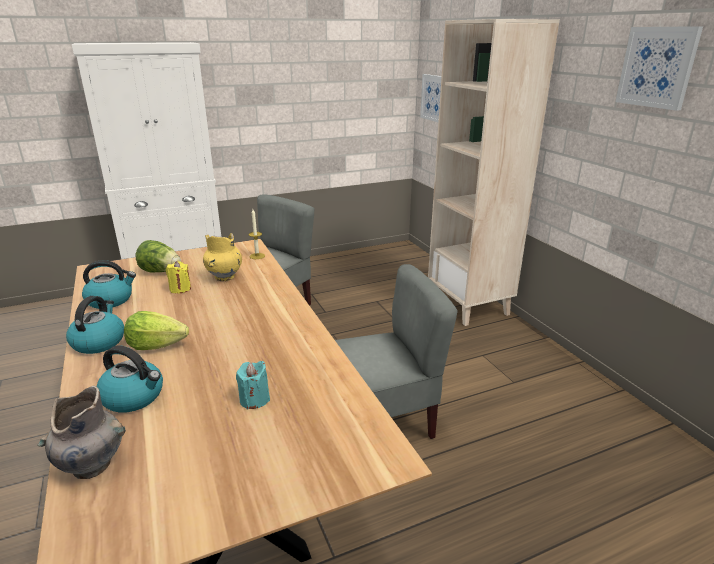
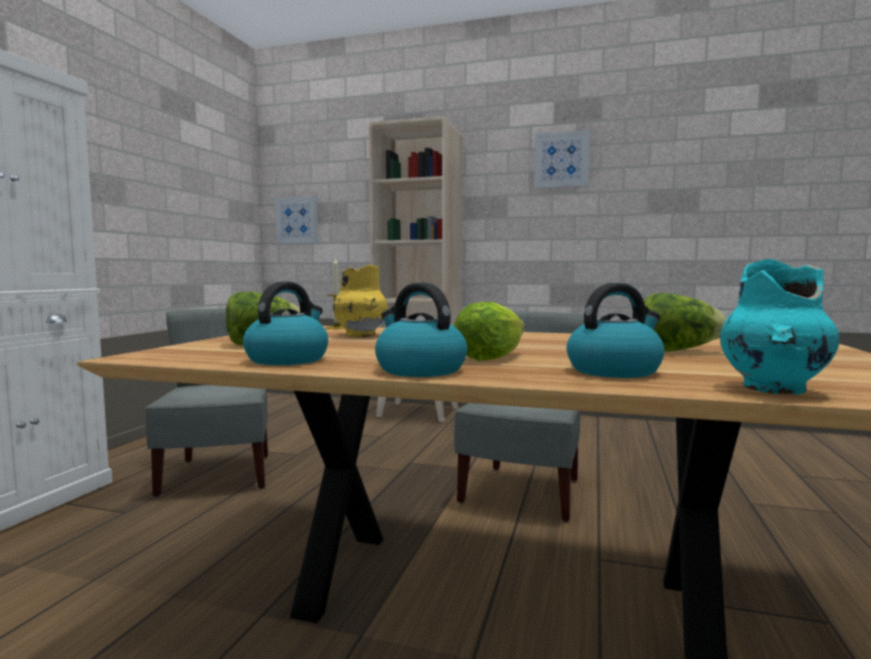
camera: 50 degrees left, 20 degrees down
(91, 466) = (773, 390): grey vase -> turquoise vase
(180, 289) = (345, 344): yellow candle -> none
(254, 399) = (677, 351): turquoise candle -> lettuce

